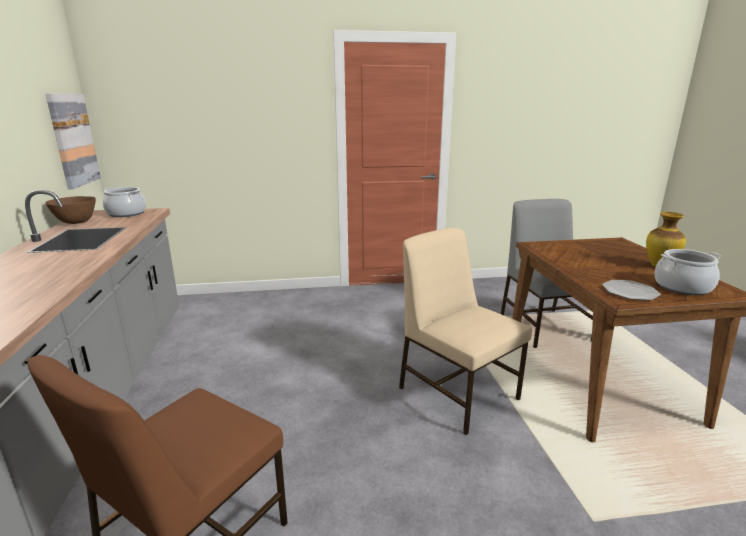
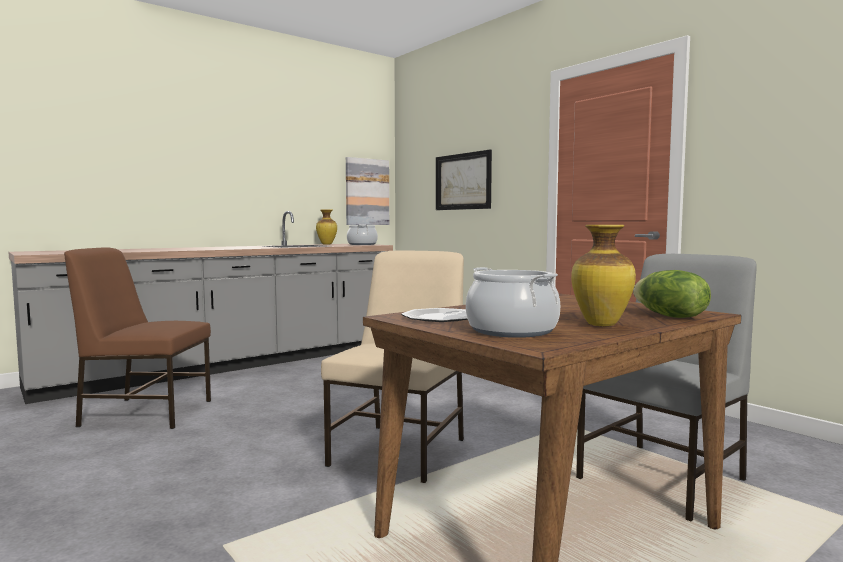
camera: 60 degrees right, 15 degrees down
(76, 222) = (327, 244): brown bowl -> vase
(223, 127) = (463, 181): none -> picture
(629, 249) = (669, 316): none -> lettuce

